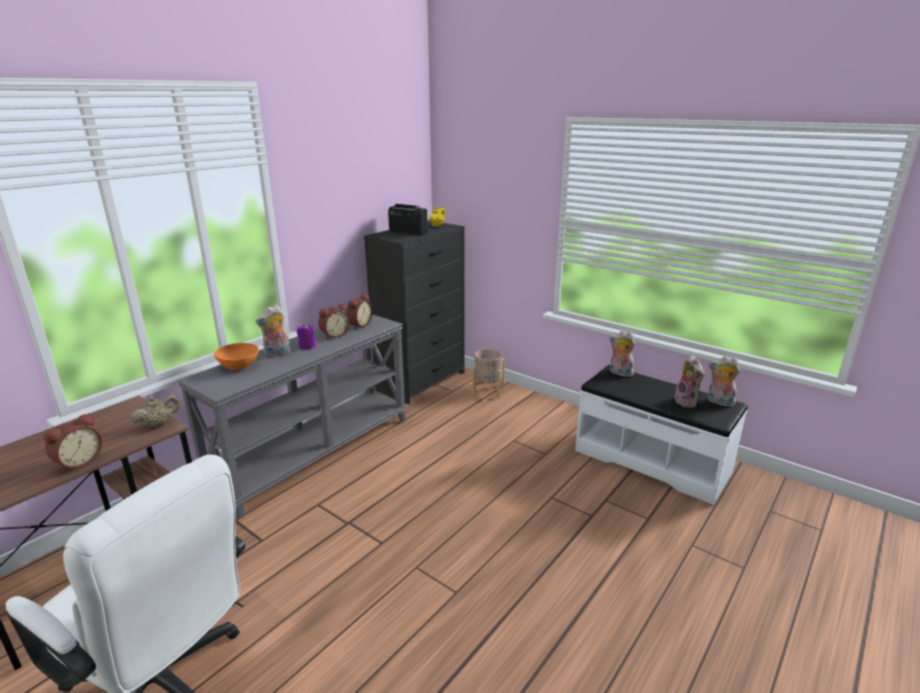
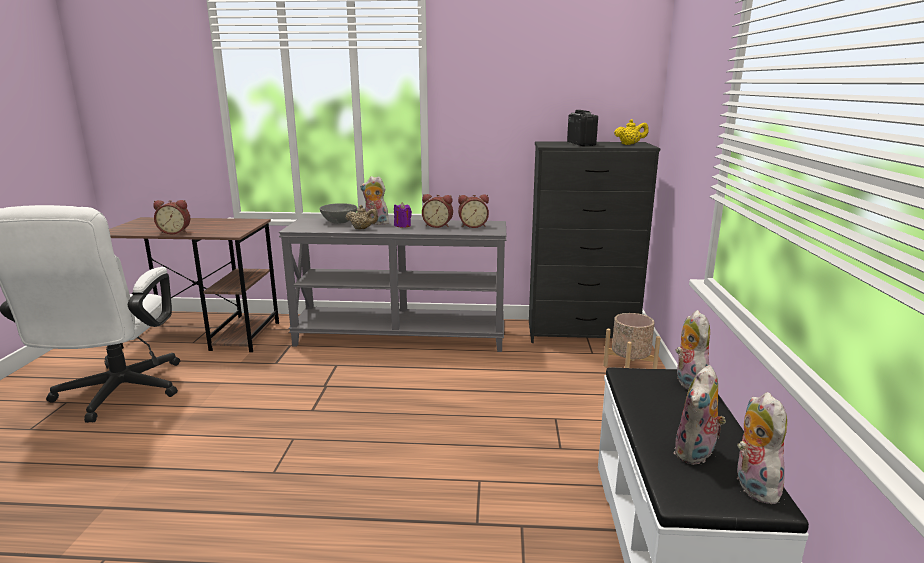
camera: 55 degrees right, 5 degrees down
(159, 424) = (235, 232): beige teapot -> beige teapot (362, 229)
(239, 366) = (339, 222): orange bowl -> grey bowl

